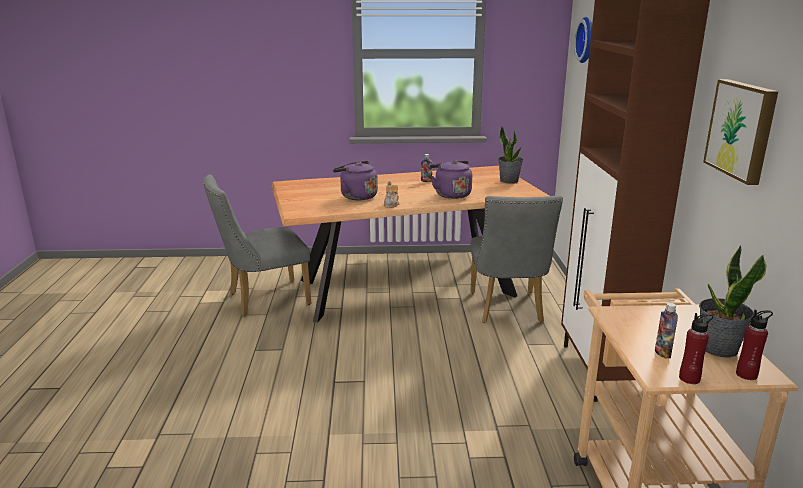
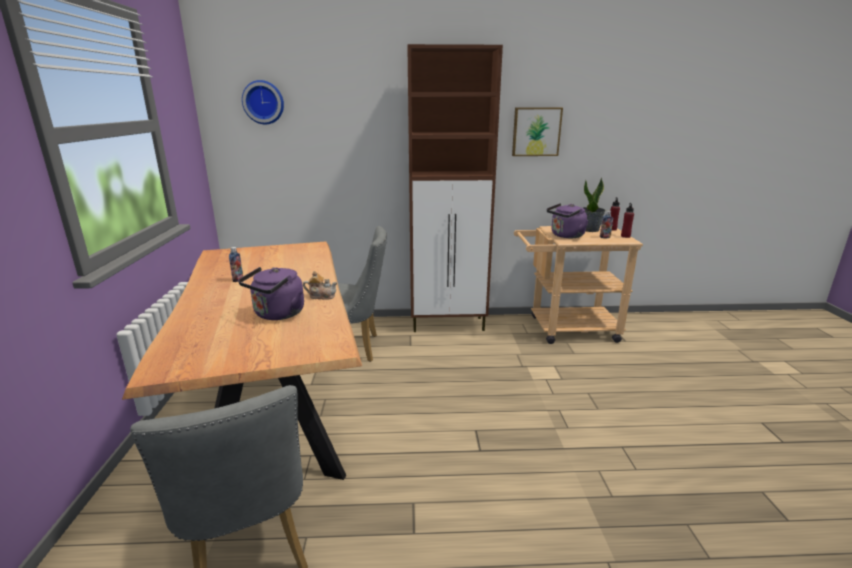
camera: 90 degrees left, 0 degrees up
(451, 194) = (300, 271): purple kettle -> purple kettle (566, 236)
(509, 180) = (267, 249): potted plant -> none

